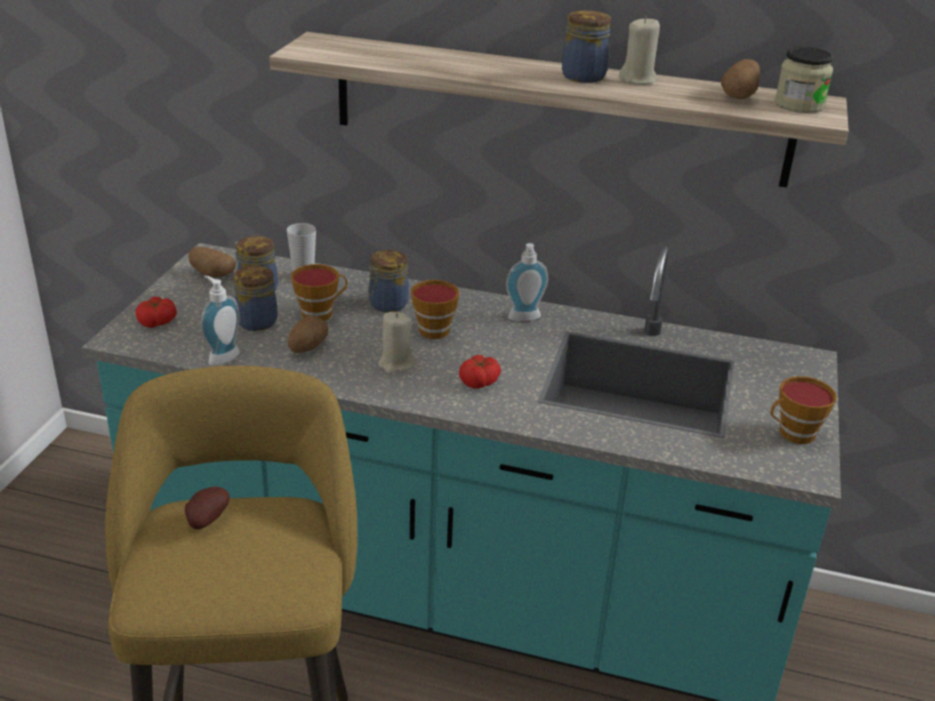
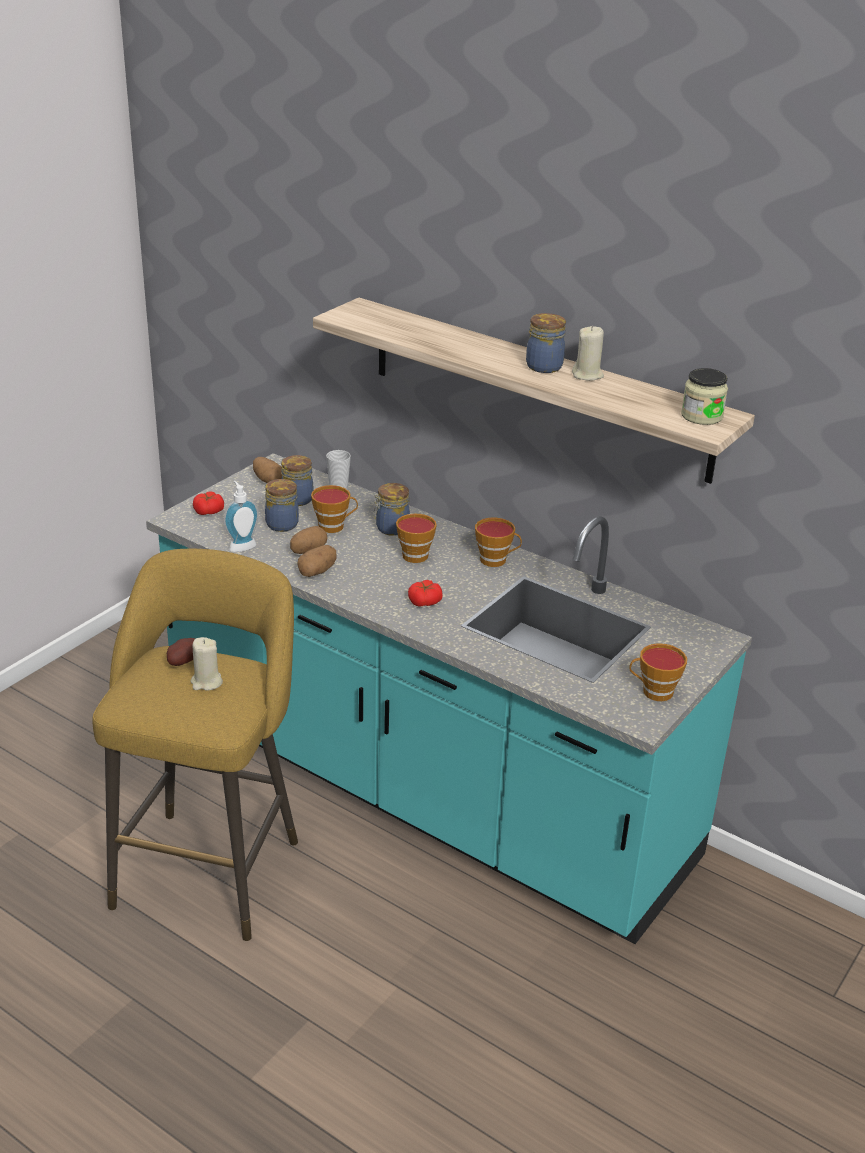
camera: 20 degrees right, 0 degrees up
(396, 364) = (368, 576): beige candle -> beige candle (206, 682)
(525, 319) = (496, 560): soap dispenser -> cup
(740, 96) = (659, 401): potato -> potato (317, 571)

